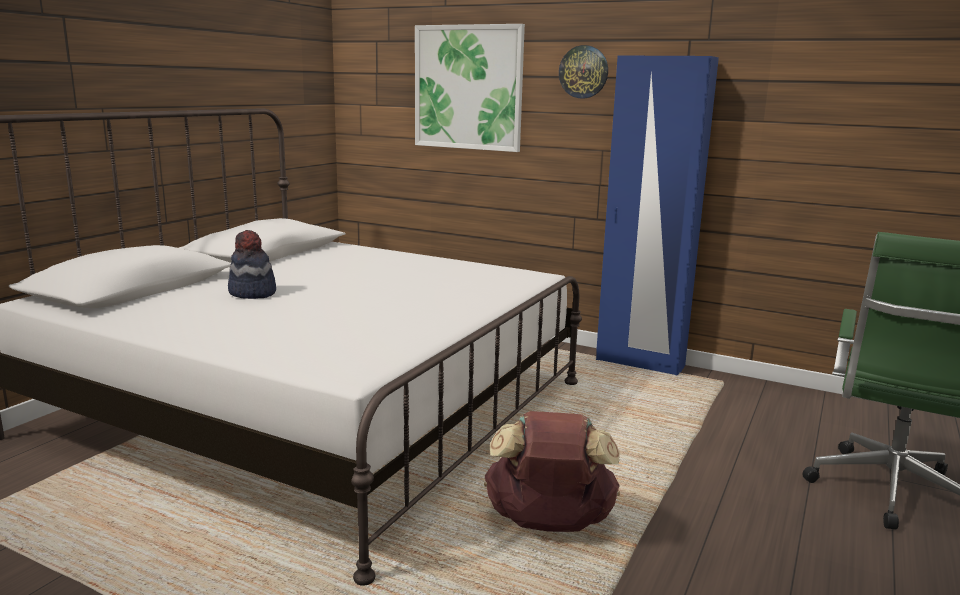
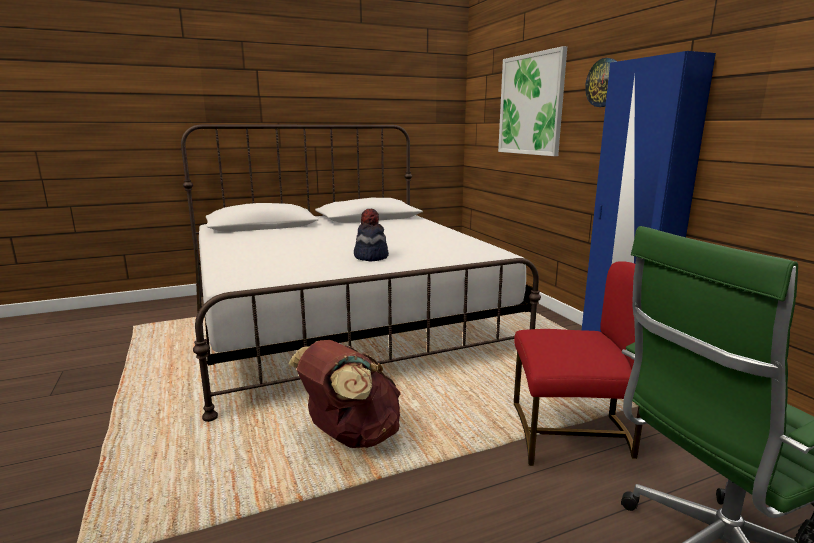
camera: 40 degrees right, 0 degrees up
(252, 293) = (302, 236): hat -> hat (370, 257)
(706, 444) = (572, 434): none -> red chair

